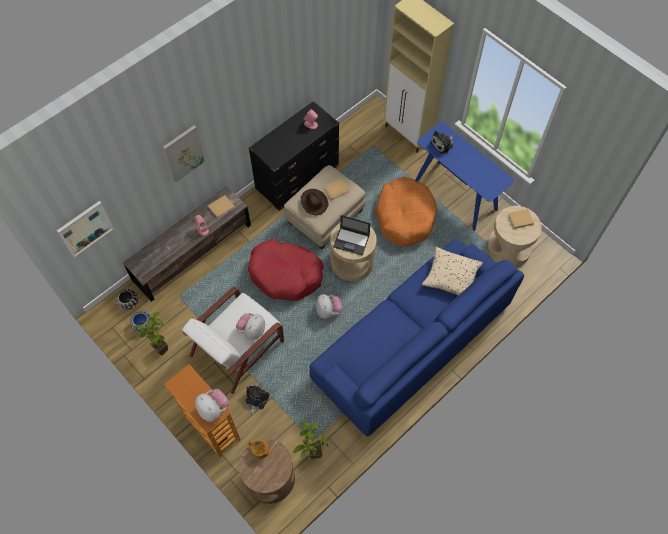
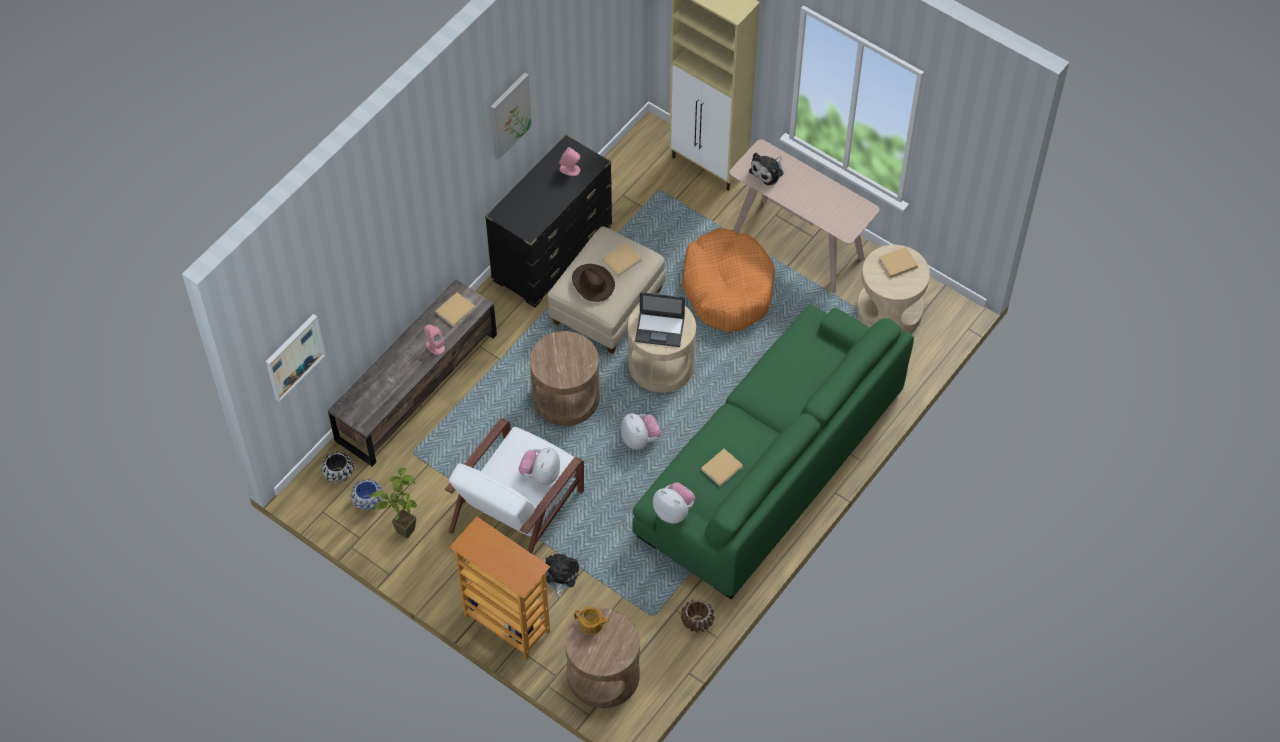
camera: 10 degrees left, 5 degrees down
(183, 153) = (408, 234): picture -> picture (509, 115)
(213, 409) = (525, 567): plush toy -> plush toy (673, 511)
(286, 274) = (565, 397): red dog bed -> brown side table
(311, 453) = (655, 633): potted plant -> none
(341, 449) = (697, 621): none -> brown planter
(375, 346) = (722, 467): none -> beige book
(411, 341) = (770, 463): blue sofa -> green sofa
(451, 277) = (812, 358): beige pillow -> none
(456, 194) = (798, 244): blue console table -> beige console table

